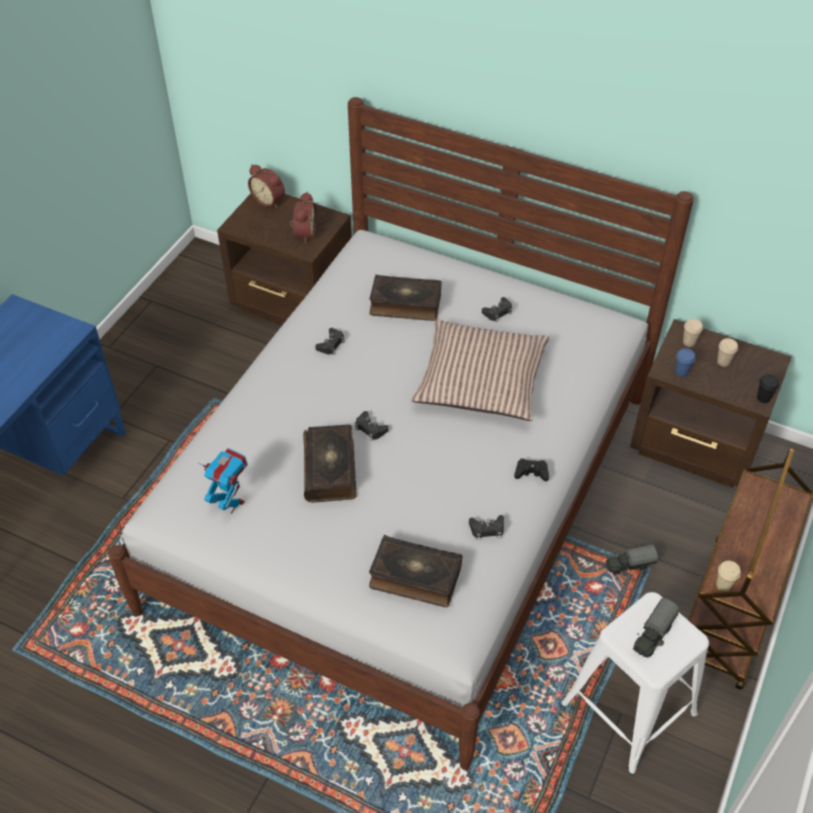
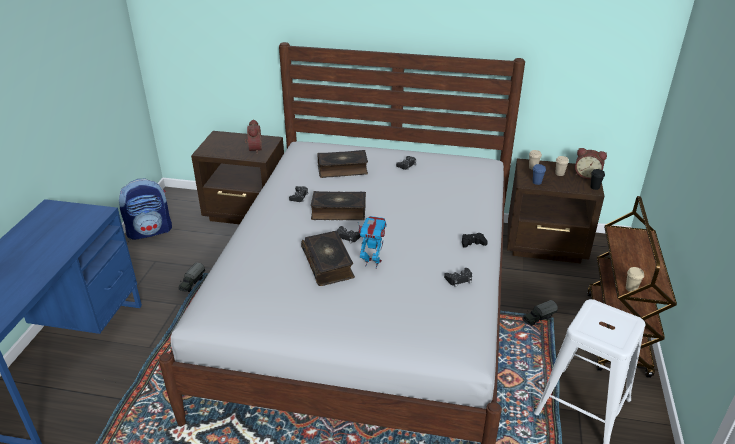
camera: 15 degrees left, 15 degrees down
(160, 313) = (150, 231): none -> backpack
(230, 503) = (258, 298): toy robot -> toy robot (372, 263)
(269, 200) = (223, 136): alarm clock -> alarm clock (587, 175)
(415, 577) = (420, 317): book -> book (338, 211)
(480, 381) = (413, 200): pillow -> none
(653, 635) = (605, 324): toy truck -> toy truck (192, 283)

